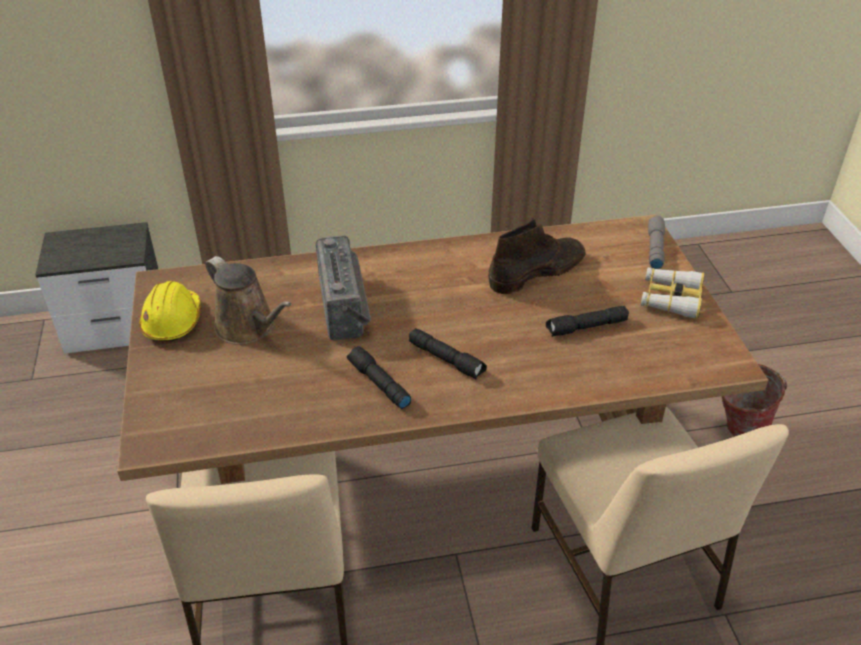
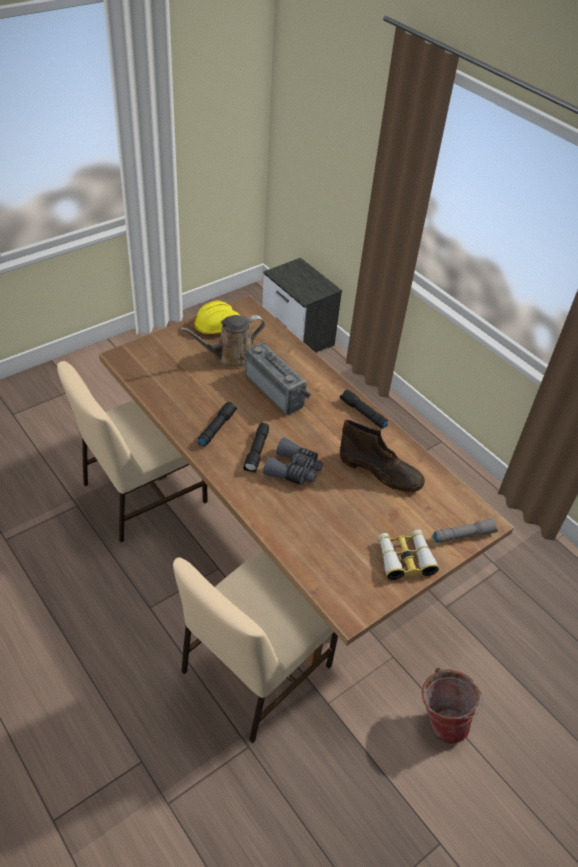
camera: 60 degrees right, 5 degrees up
(249, 327) = (231, 356): brown watering can -> brown watering can turned 45 degrees clockwise
(346, 306) = (277, 390): radio -> radio turned 90 degrees counterclockwise
(496, 337) = (294, 470): none -> grey binoculars
(586, 328) = (335, 515): black flashlight -> black flashlight (362, 413)

